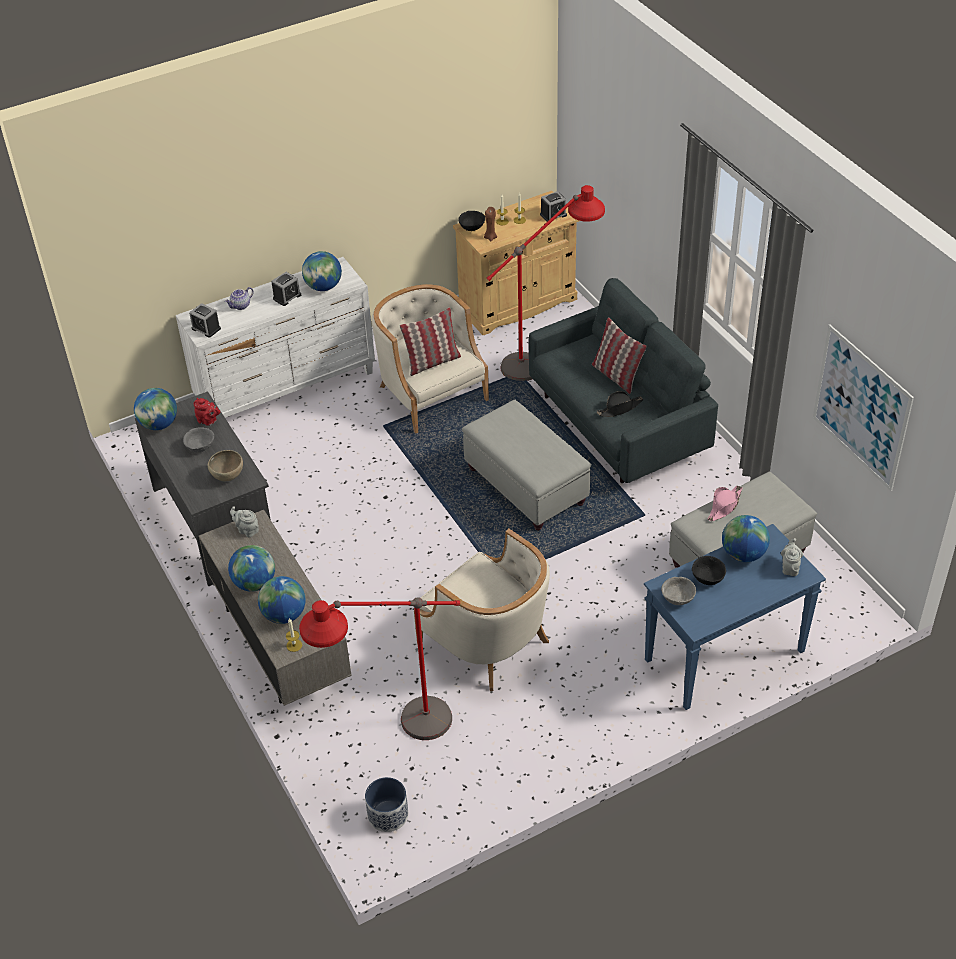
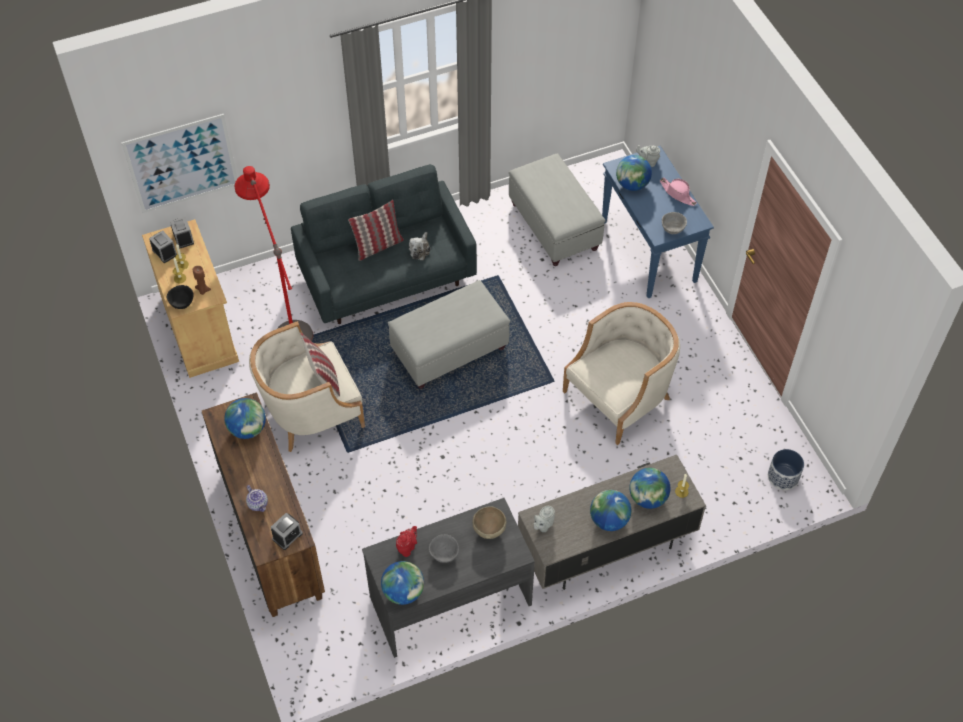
camera: 85 degrees left, 10 degrees up
(287, 297) = (255, 462): alarm clock -> alarm clock (164, 252)
(287, 388) = (271, 533): white dresser -> brown dresser
(393, 734) = (707, 468): red floor lamp -> none
(619, 408) = (420, 249): black hat -> plush toy
(707, 578) = (654, 209): black bowl -> none
(724, 506) = (545, 203): pink hat -> pink hat (678, 194)
(861, 407) = (559, 62): picture -> picture (182, 163)

